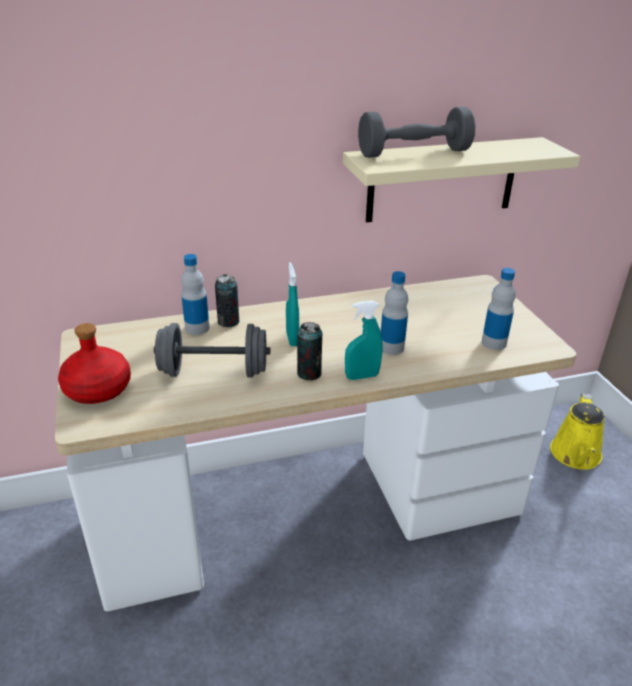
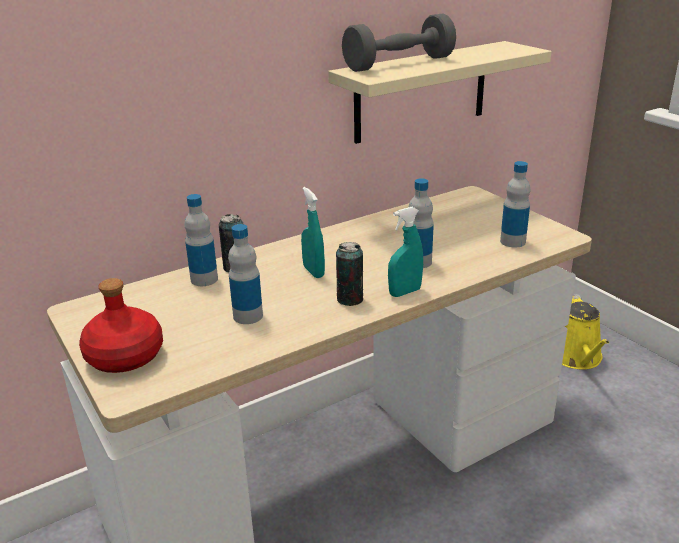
camera: 15 degrees left, 5 degrees down
(214, 371) = (248, 316): grey dumbbell -> bottle

